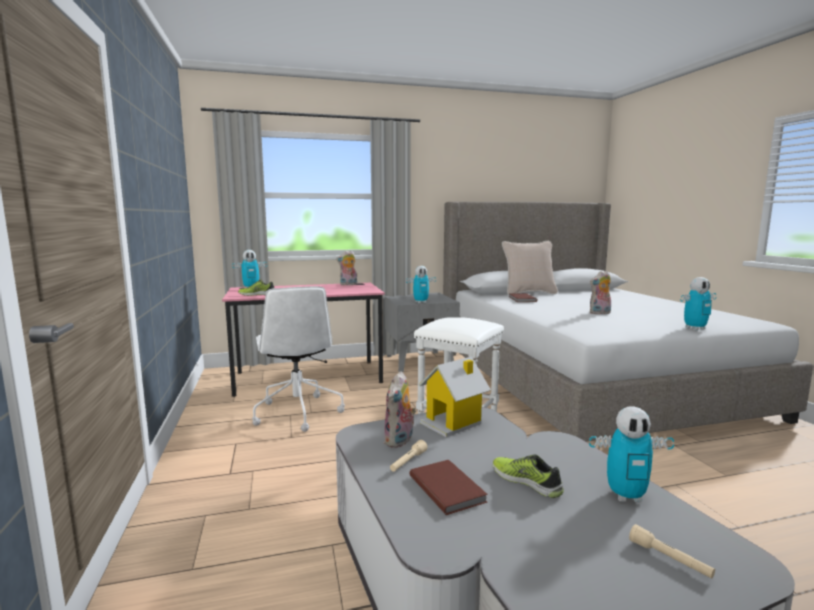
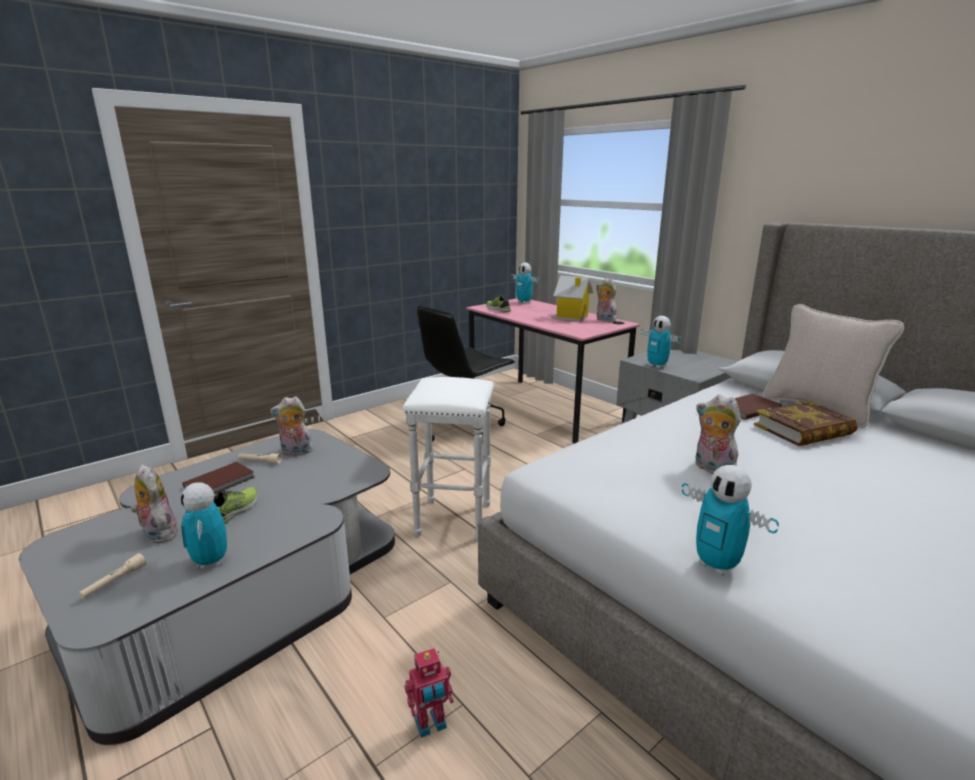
camera: 65 degrees right, 10 degrees up
(297, 411) = (464, 427): white office chair -> black office chair
(453, 423) = (341, 465): toy house -> toy house (571, 317)
(556, 298) = (803, 430): none -> book
(563, 532) = (158, 534): none -> plush toy
(696, 499) = (431, 724): none -> toy robot

